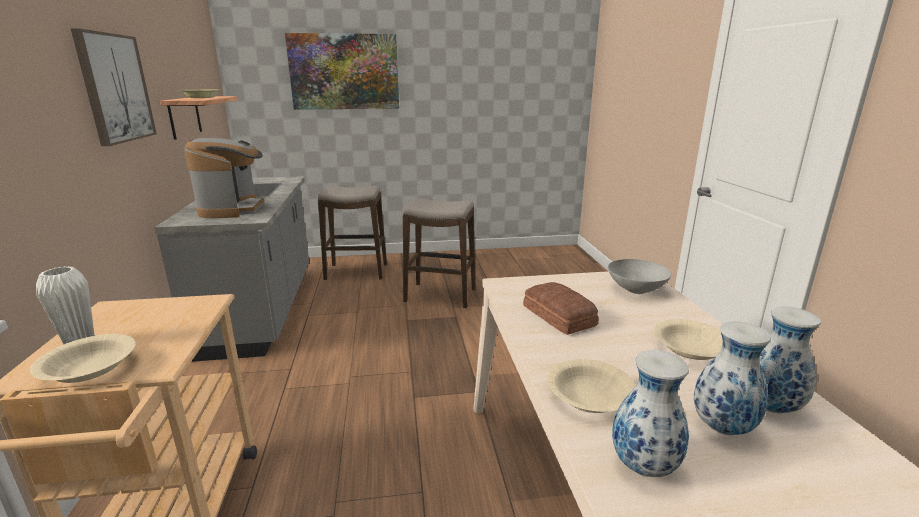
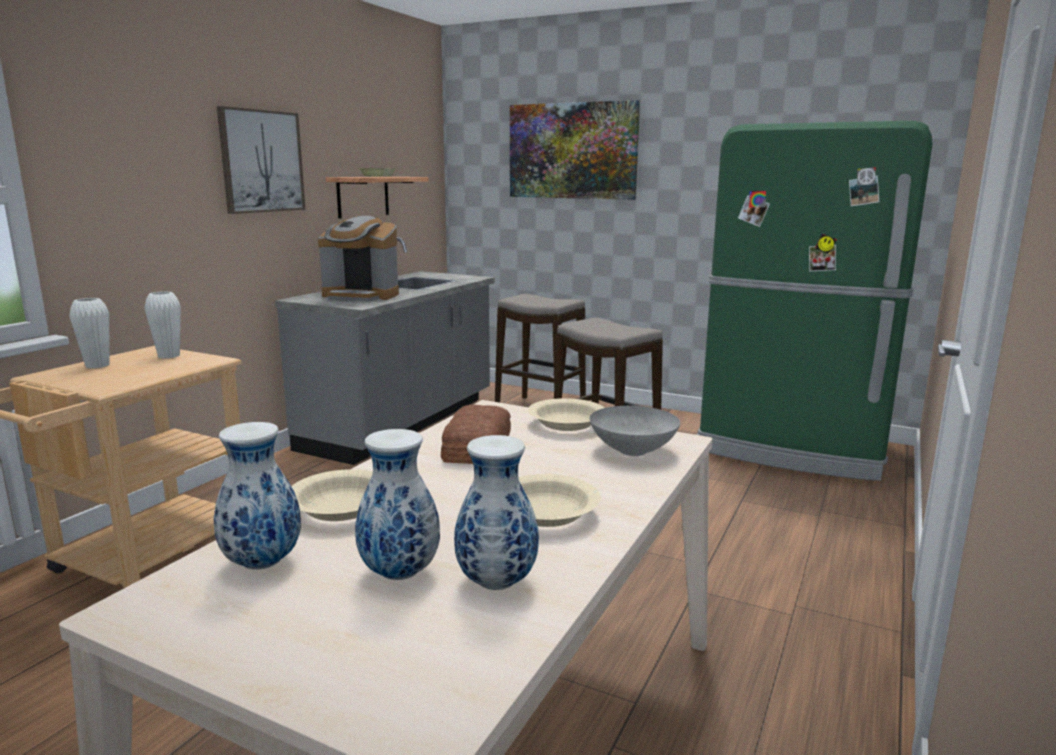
camera: 35 degrees right, 5 degrees down
(89, 369) = (71, 379): beige bowl -> beige bowl (566, 424)
(147, 309) = (169, 356): none -> white vase
(233, 209) = (361, 296): coffee machine -> coffee machine turned 75 degrees clockwise
(528, 260) = (792, 448): none -> green fridge

